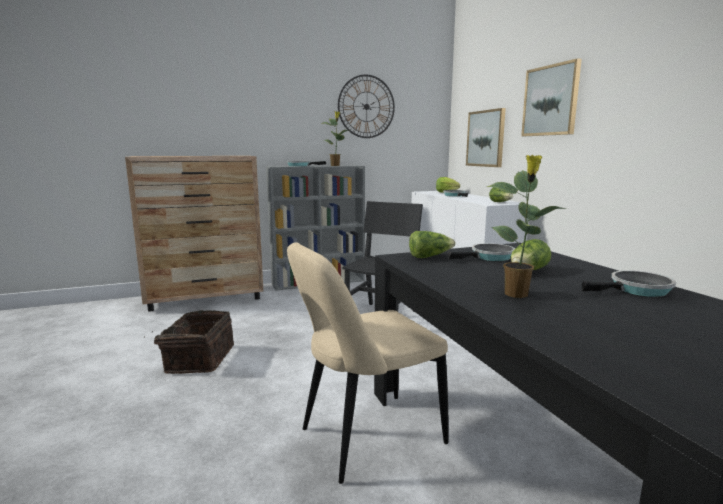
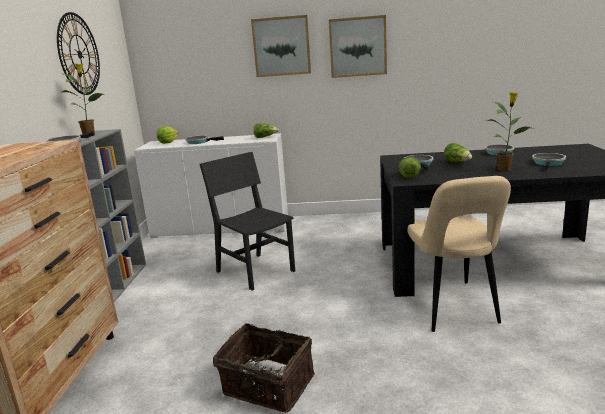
camera: 65 degrees left, 5 degrees up
(486, 138) = (201, 81): picture -> picture (357, 47)
(609, 322) = (548, 163): none -> frying pan

